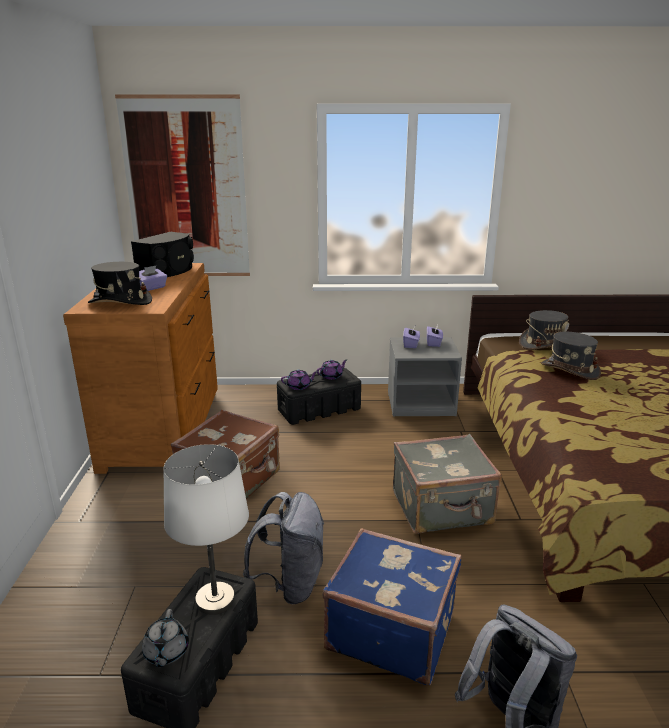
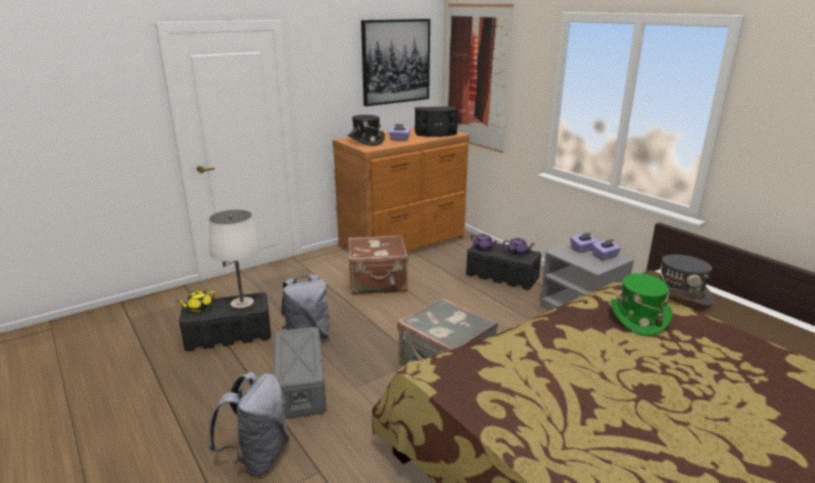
camera: 55 degrees right, 0 degrees up
(85, 181) = (396, 61): none -> picture
(166, 652) = (199, 308): grey teapot -> yellow teapot
(391, 629) = (300, 385): blue suitcase -> grey storage box
(569, 370) = (638, 318): grey hat -> green hat

